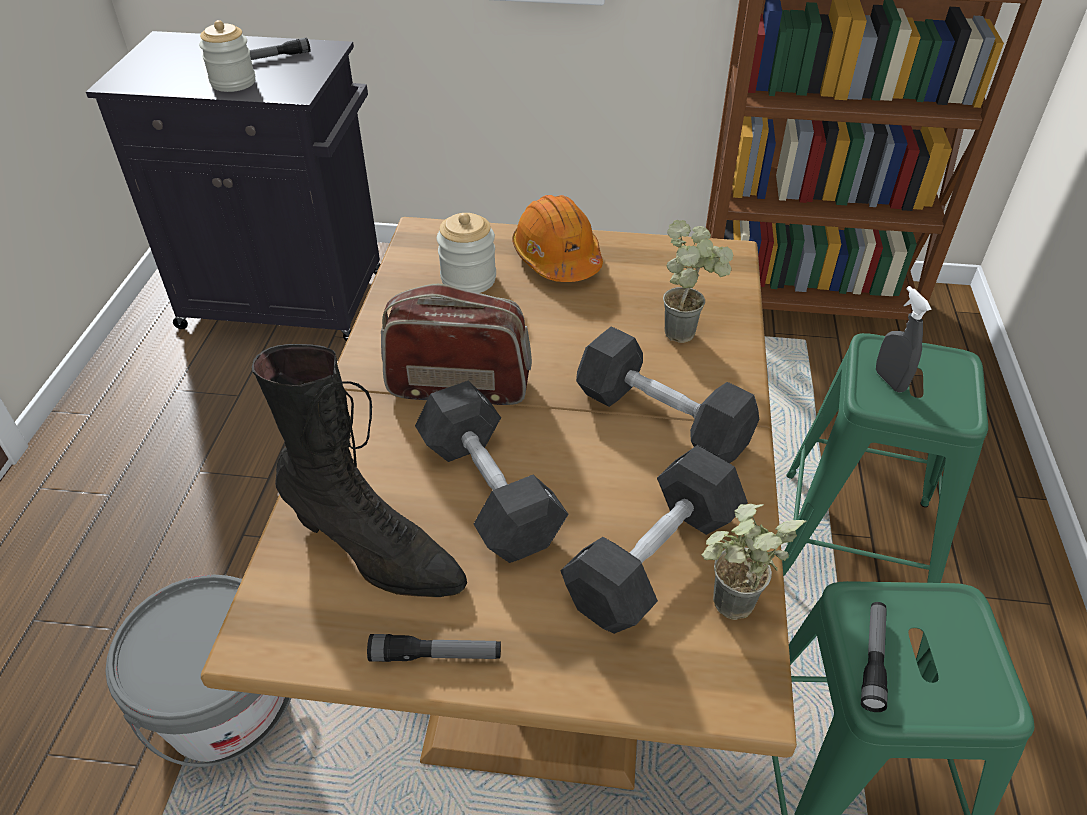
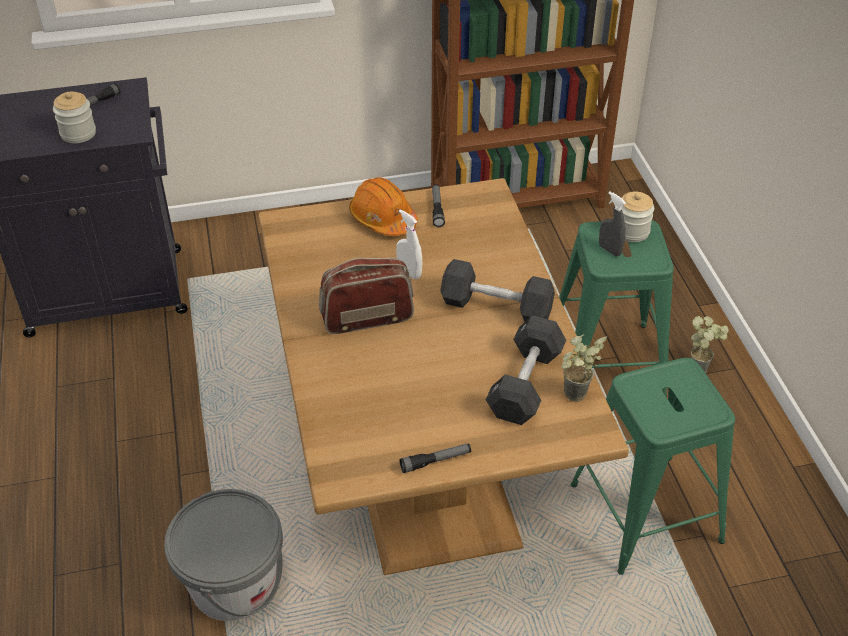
camera: 20 degrees left, 0 degrees up
(374, 553) = (373, 422): black boot -> none
(468, 279) = (332, 247): jar -> jar (631, 231)
(489, 491) = (418, 373): black dumbbell -> none
(555, 337) = (409, 272): none -> white spray bottle
(688, 331) = (488, 249): potted plant -> potted plant (701, 367)
(873, 659) = (649, 408): flashlight -> flashlight (437, 209)

